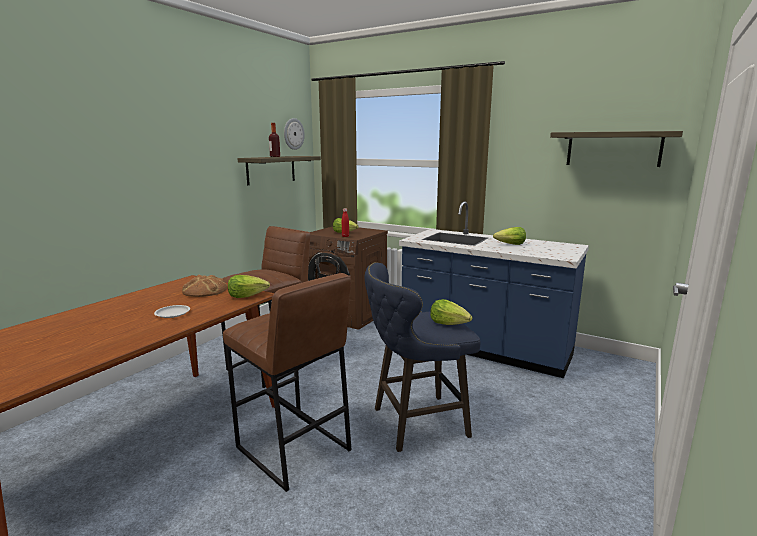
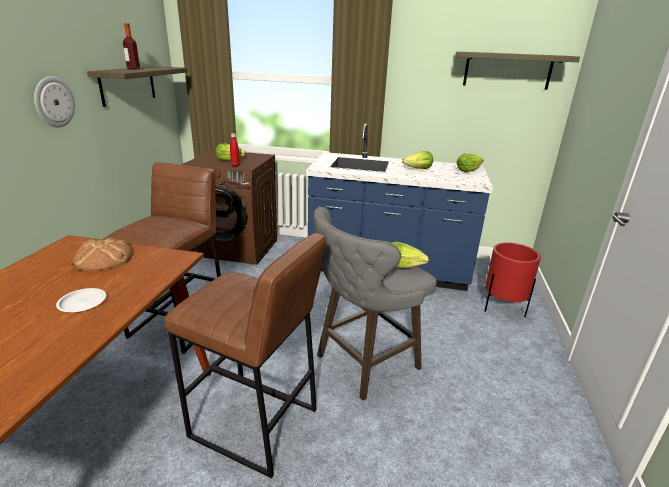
camera: 20 degrees left, 10 degrees up
(247, 296) = (168, 261): lettuce -> lettuce (468, 170)
(293, 134) = (147, 38): wall clock -> wall clock (53, 102)
(415, 422) = (363, 363): blue stool -> grey stool
(598, 400) = (503, 308): none -> red planter

